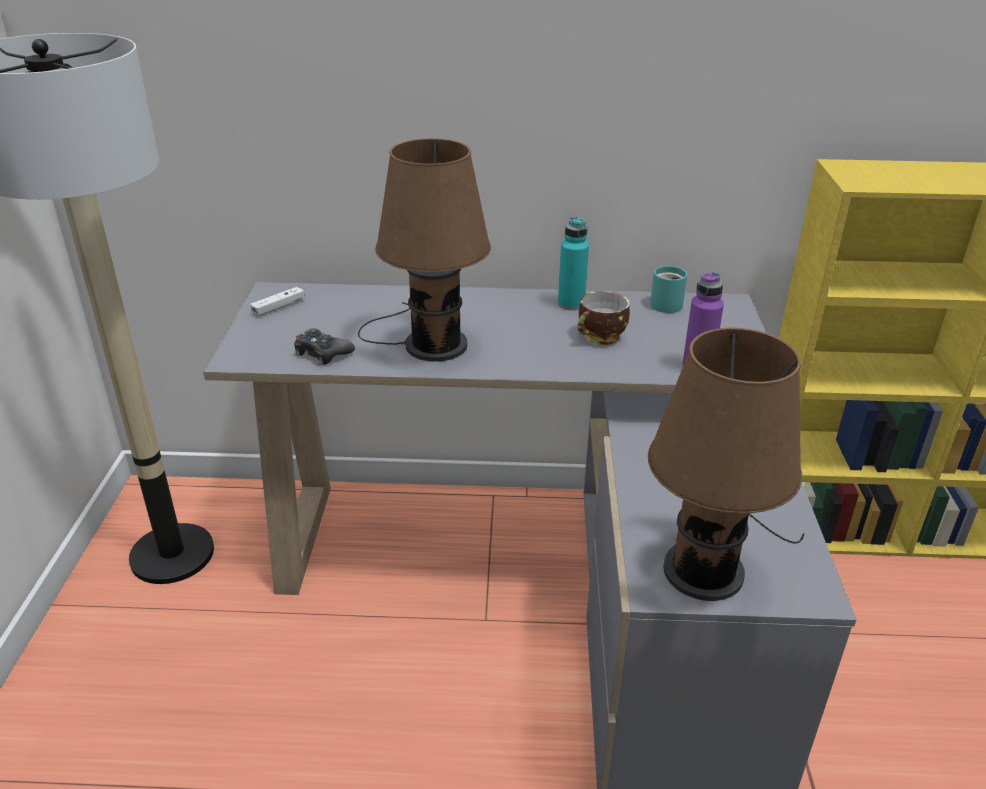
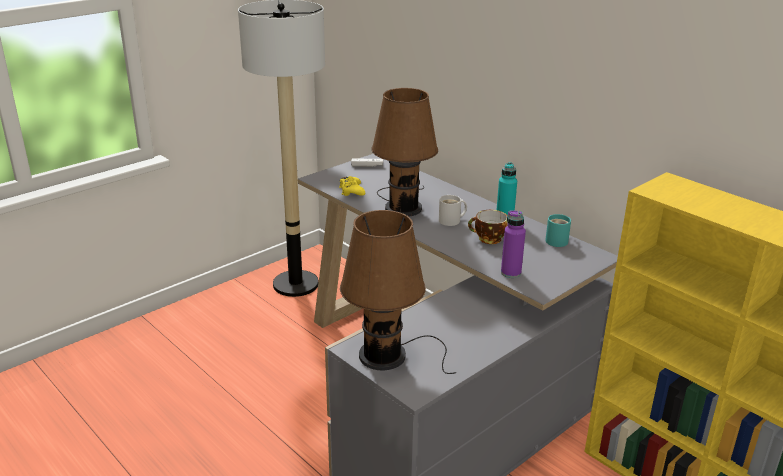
camera: 45 degrees right, 5 degrees down
(322, 353) = (351, 191): black game controller -> yellow game controller
(521, 334) = (451, 221): none -> white mug

